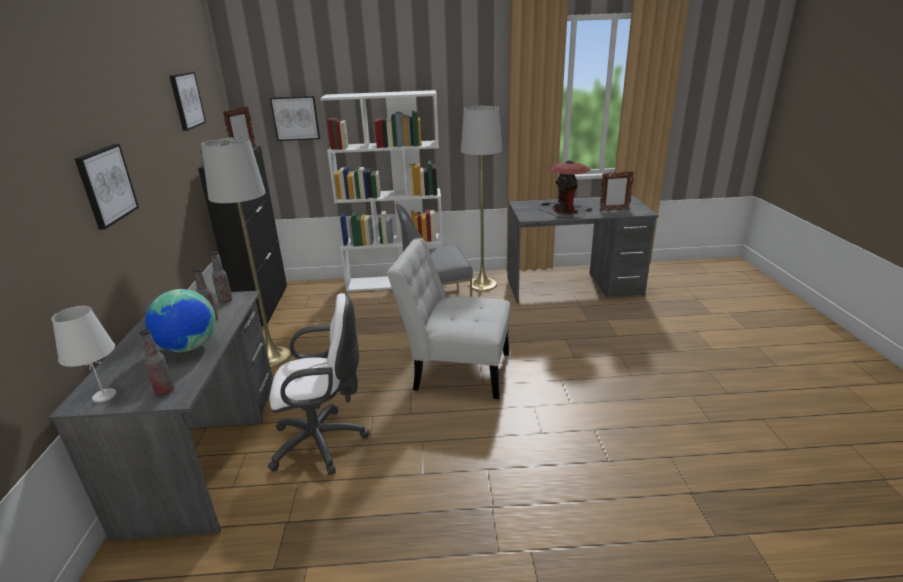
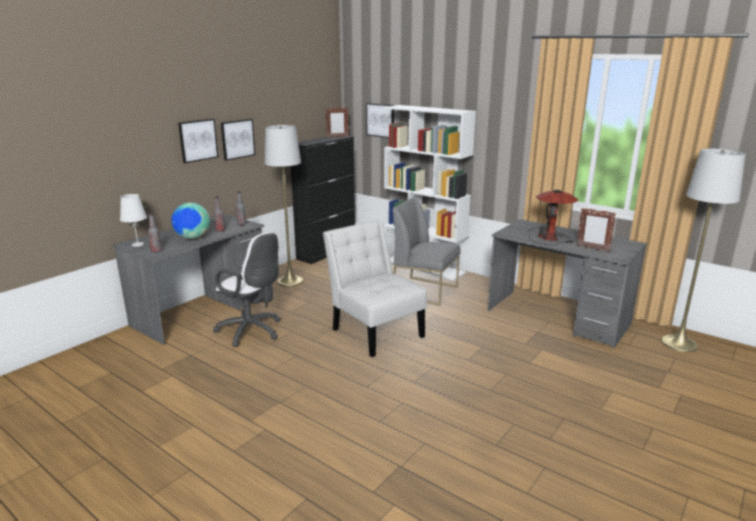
camera: 40 degrees right, 5 degrees down
(186, 100) = (294, 99): picture -> picture (237, 139)
(482, 284) = (483, 289): grey floor lamp -> grey floor lamp (679, 343)

